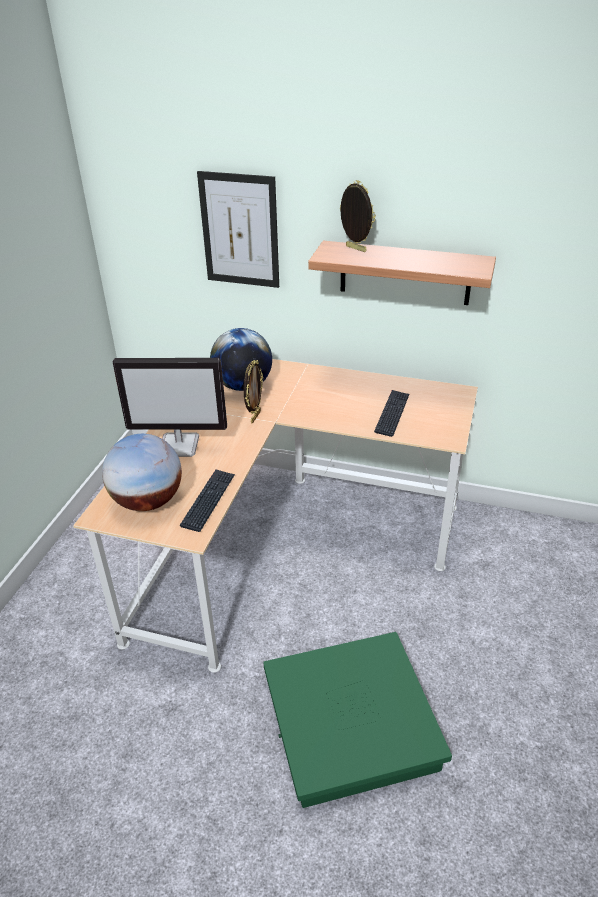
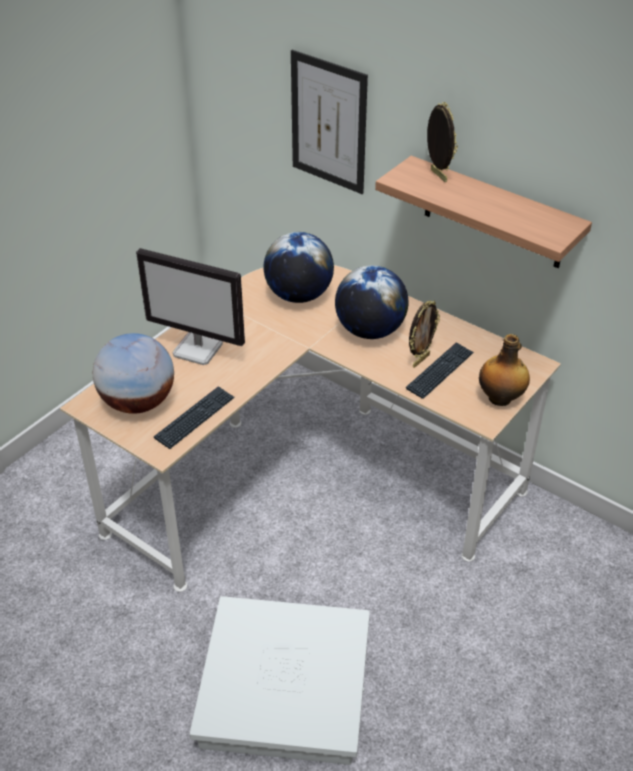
camera: 20 degrees right, 5 degrees up
(255, 417) = (291, 336): picture frame -> picture frame (420, 360)
(318, 398) = (370, 331): none -> globe
(350, 723) = (285, 687): green storage box -> white storage box
(451, 421) = (501, 398): none -> bottle

